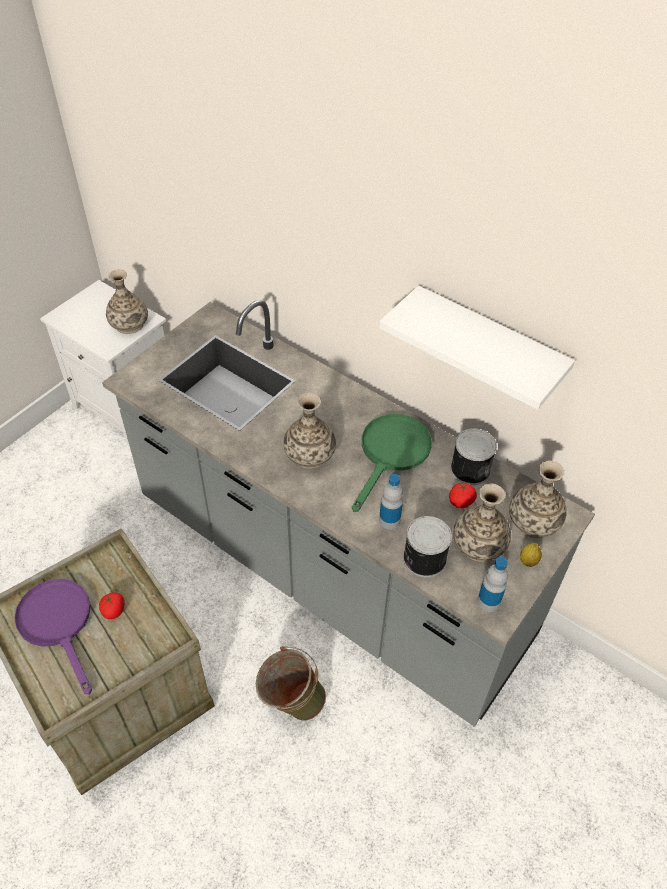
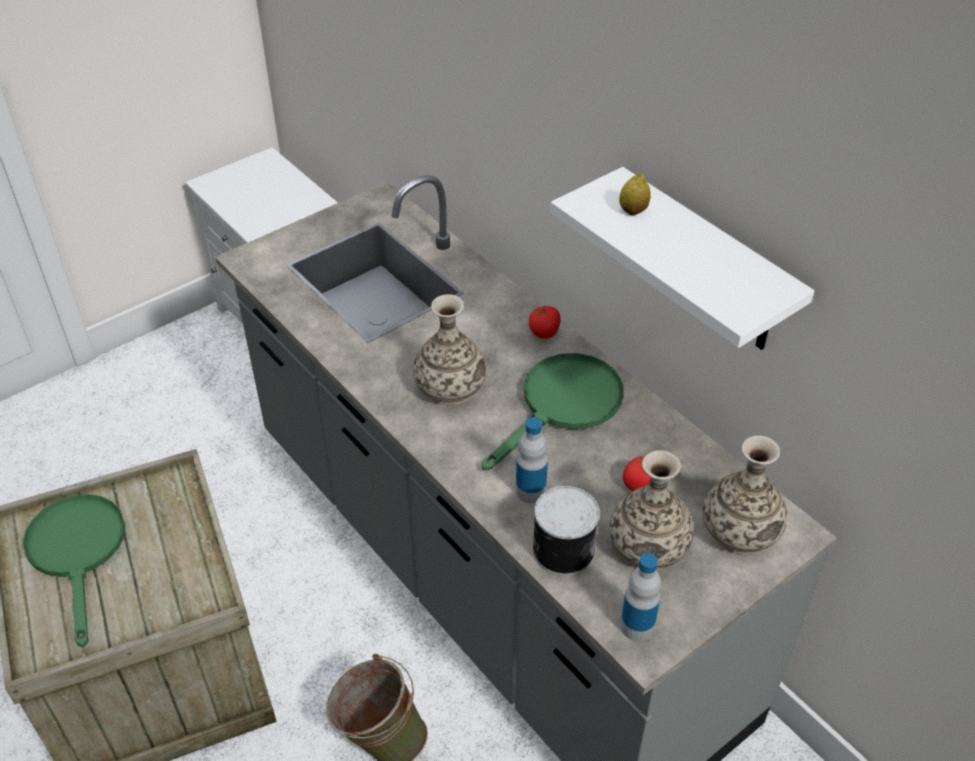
camera: 15 degrees right, 5 degrees down
(59, 624) = (78, 552): purple frying pan -> green frying pan
(114, 610) = (152, 549): tomato -> tomato (544, 332)
(129, 324) = (291, 204): vase -> none
(469, 468) = (668, 444): can -> none
(528, 561) = (714, 583): lemon -> lemon (633, 211)

